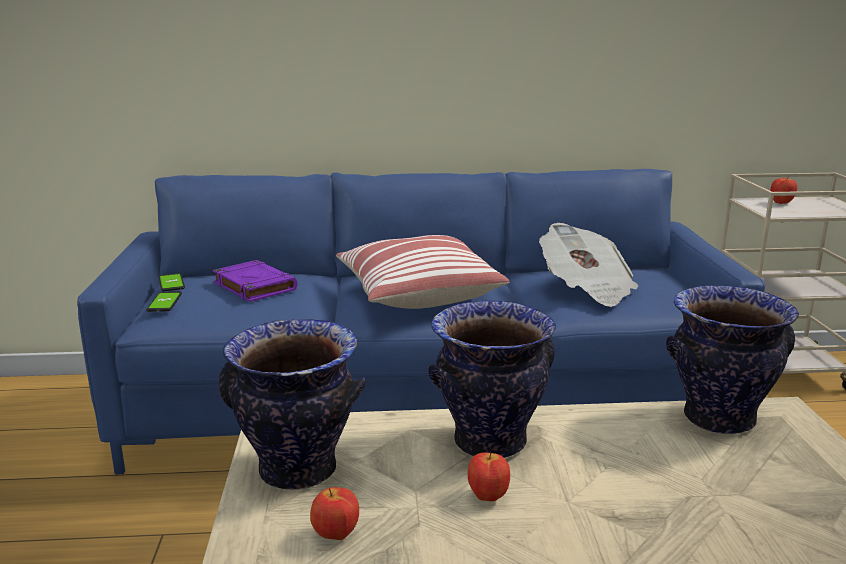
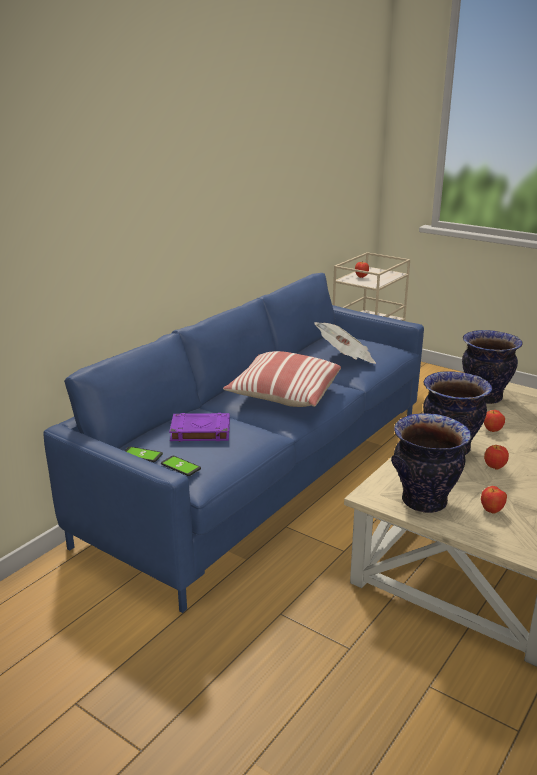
camera: 50 degrees left, 5 degrees up
(613, 459) = (492, 430): none -> apple

